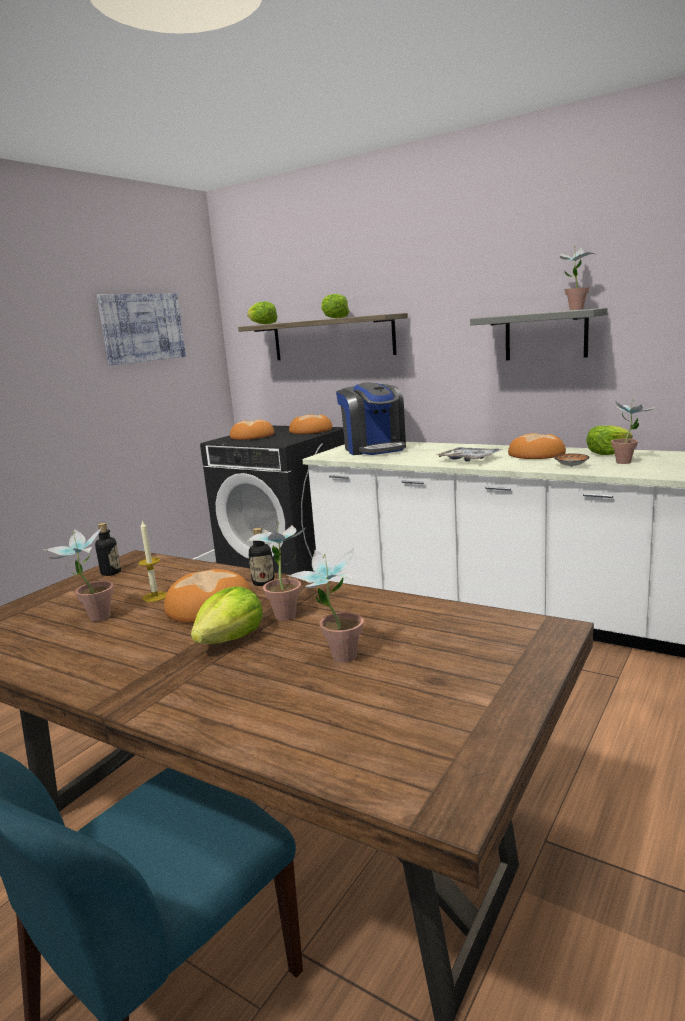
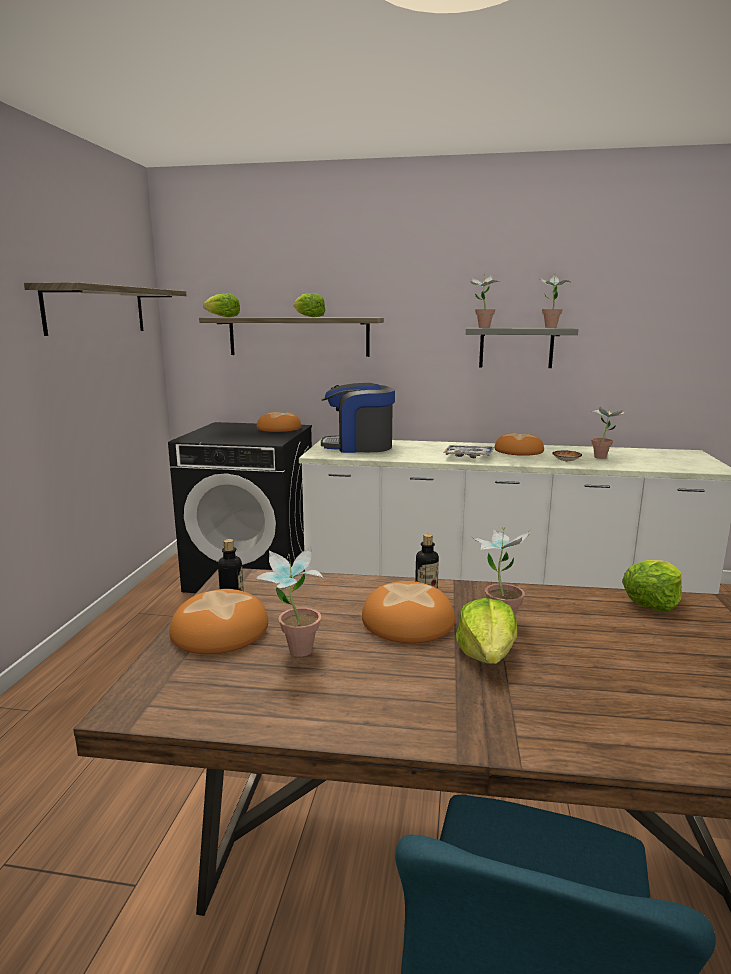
camera: 25 degrees left, 0 degrees up
(142, 327) = (97, 310): picture -> shelf
(155, 596) = (331, 618): candle -> none
(252, 436) = (221, 434): bread -> bread (220, 630)
(335, 659) = (615, 659): potted plant -> potted plant (482, 327)
(374, 449) = (358, 446): coffee machine -> coffee machine turned 135 degrees clockwise
(607, 453) = (574, 449): lettuce -> lettuce (652, 601)

